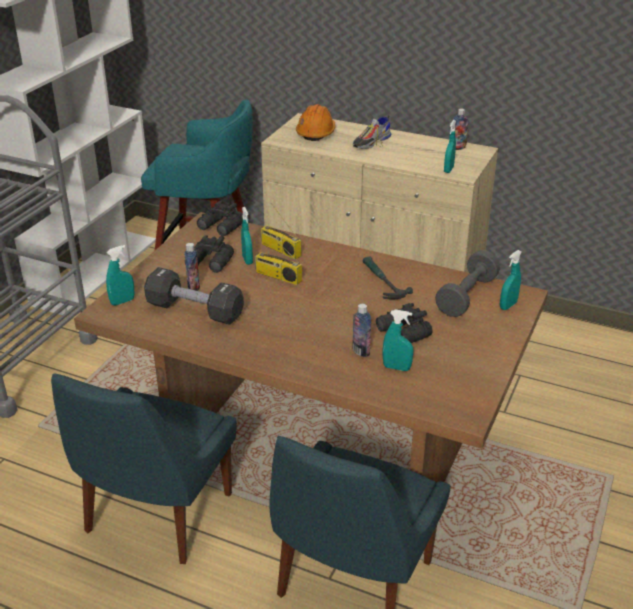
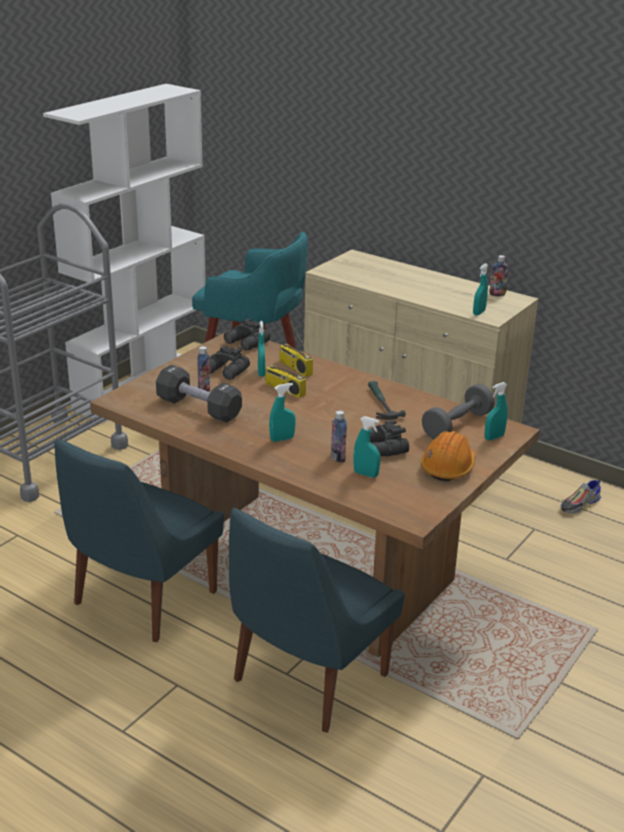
camera: 10 degrees right, 5 degrees down
(122, 301) = (136, 393): turquoise spray bottle -> turquoise spray bottle (282, 439)
(316, 133) = (362, 268): orange hard hat -> orange hard hat (448, 467)
(371, 142) = (413, 281): shoe -> shoe (579, 504)

